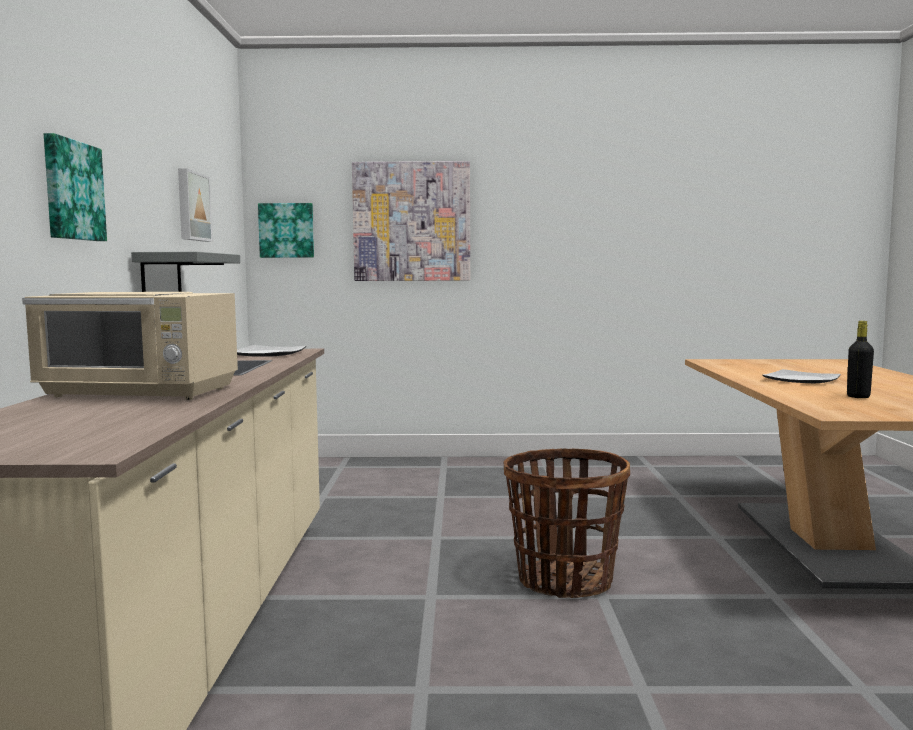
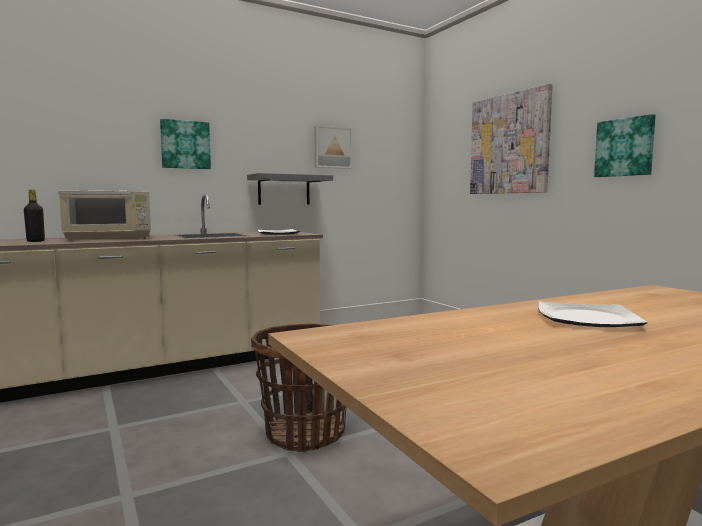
camera: 60 degrees right, 0 degrees up
(141, 393) = (111, 238): beige microwave -> beige microwave turned 90 degrees counterclockwise
(286, 230) = (441, 159): picture -> picture (625, 147)
(858, 397) = (480, 340): black bottle -> black bottle (35, 241)

